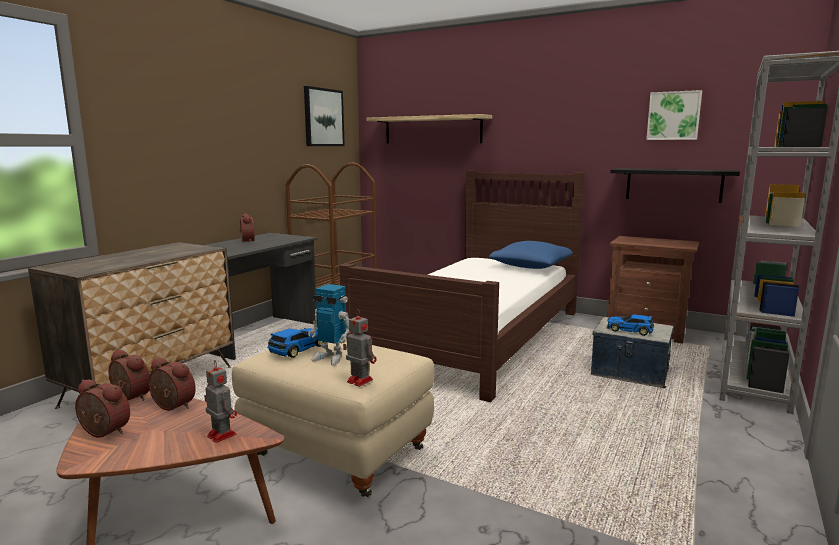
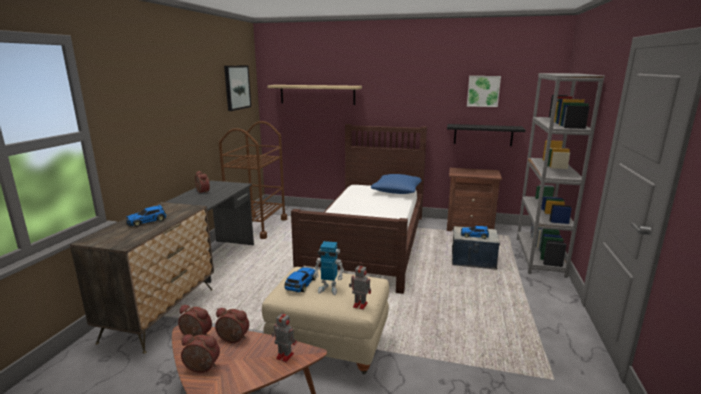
camera: 15 degrees left, 5 degrees up
(139, 256) = (147, 221): none -> toy car

